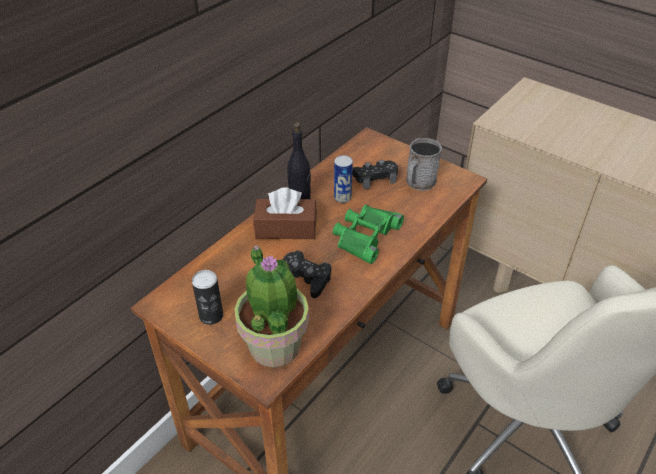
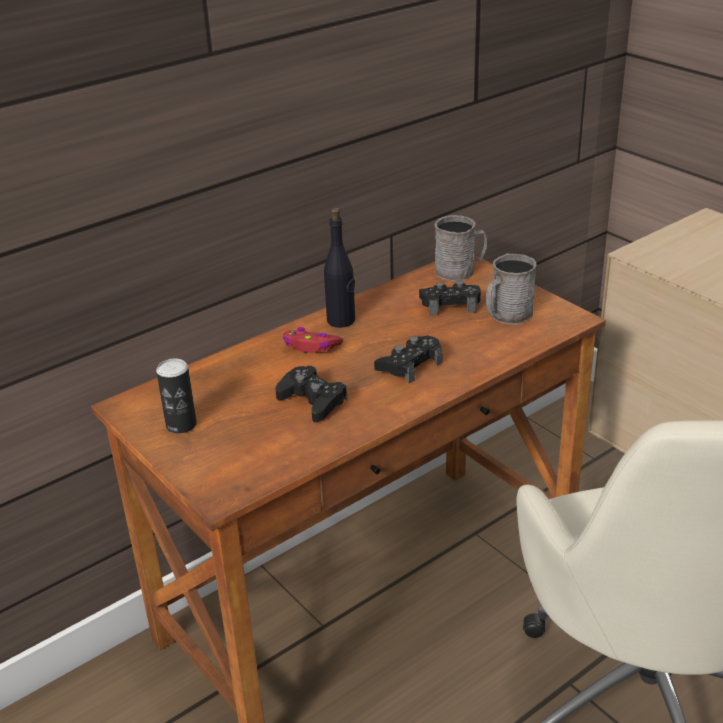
camera: 15 degrees right, 10 degrees down
(275, 345) = (245, 464): potted plant -> none
(286, 228) = (311, 346): brown tissue box -> red game controller
(342, 197) = (398, 321): can -> none
(365, 236) = (409, 365): green binoculars -> black game controller
(371, 146) = (460, 271): none -> grey mug

